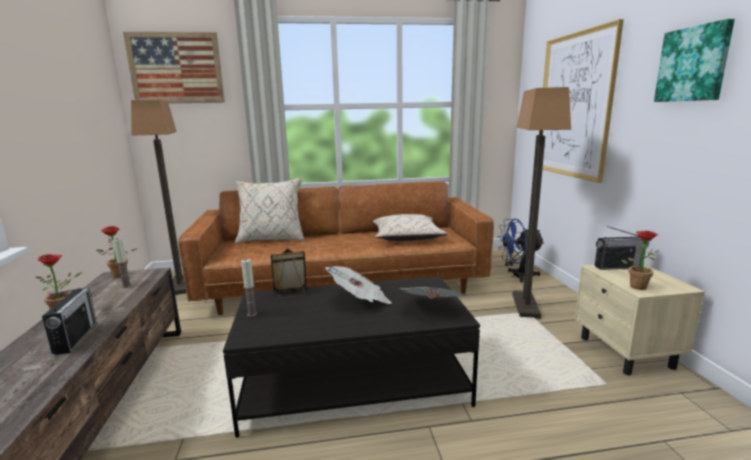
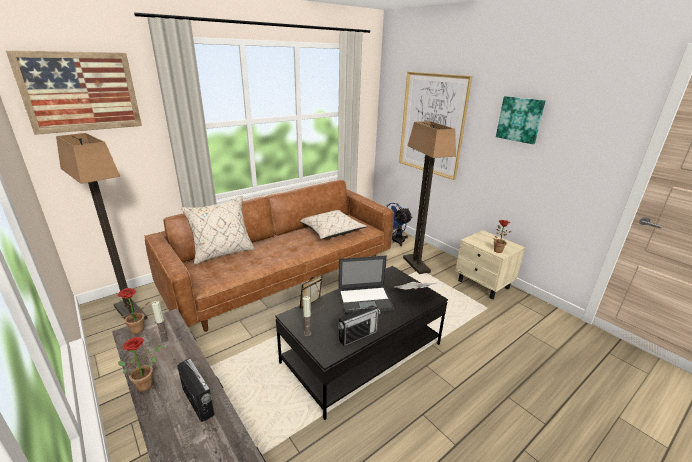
camera: 30 degrees left, 10 degrees up
(360, 300) = (365, 300): newspaper -> laptop
(617, 267) = (478, 237): radio -> radio (358, 336)

